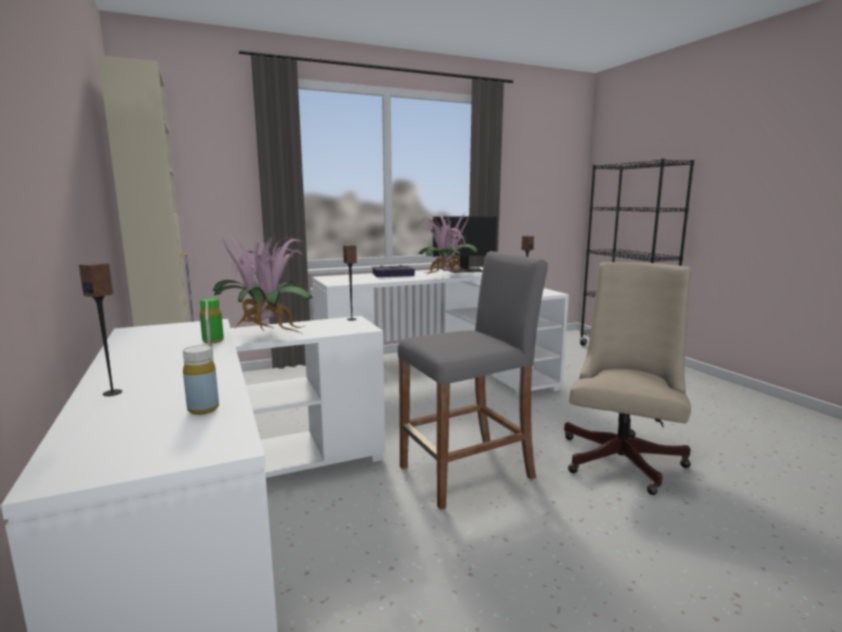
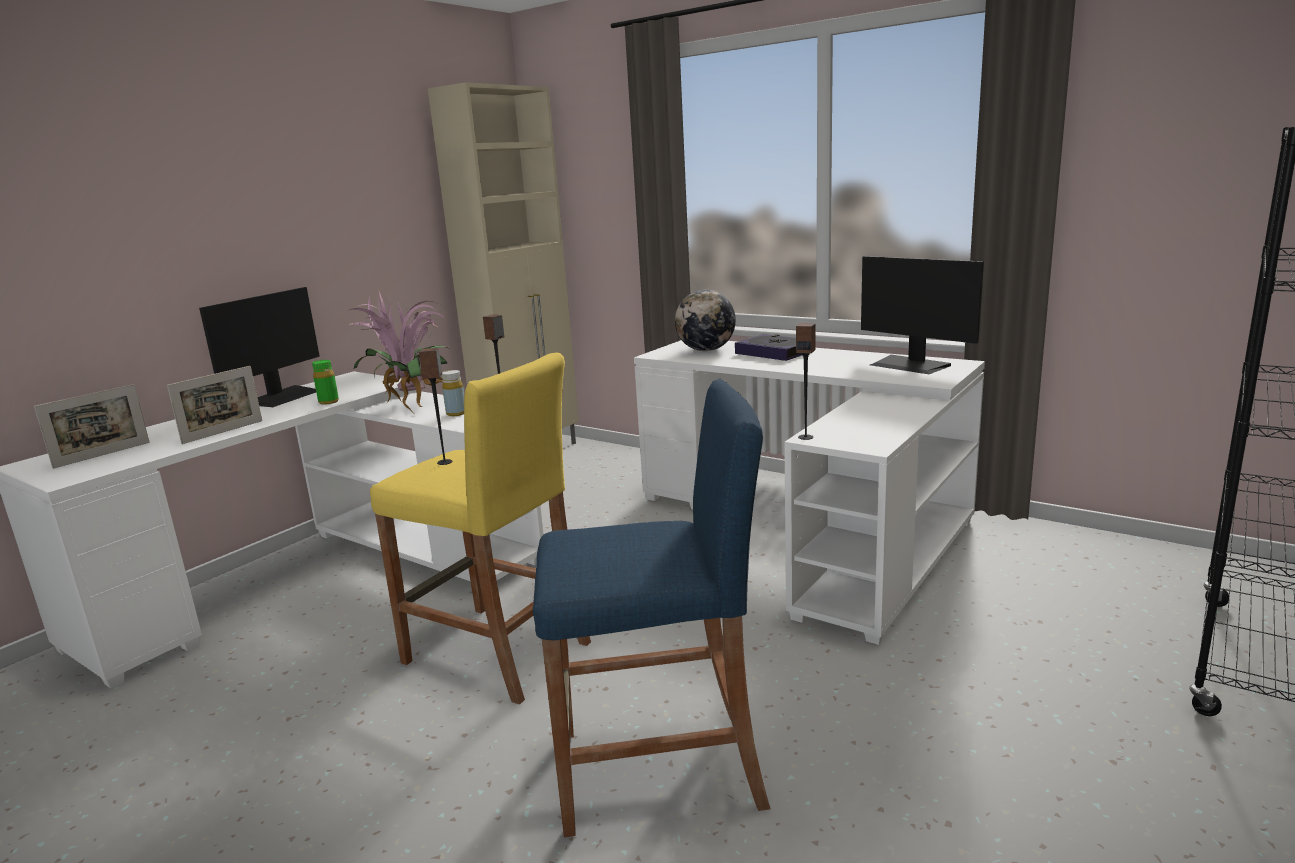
camera: 60 degrees right, 5 degrees up
(113, 393) = (174, 426): speaker -> speaker (445, 462)
(133, 351) = (283, 396): none -> monitor
(151, 427) = (103, 455): none -> picture frame
(203, 409) = (139, 454): yellow bottle -> yellow bottle (456, 413)
(353, 278) = (706, 350): none -> globe
(447, 277) = (813, 373): potted plant -> none
(466, 473) = (496, 652): grey stool -> yellow stool
(623, 456) = (658, 770): beige office chair -> blue stool

